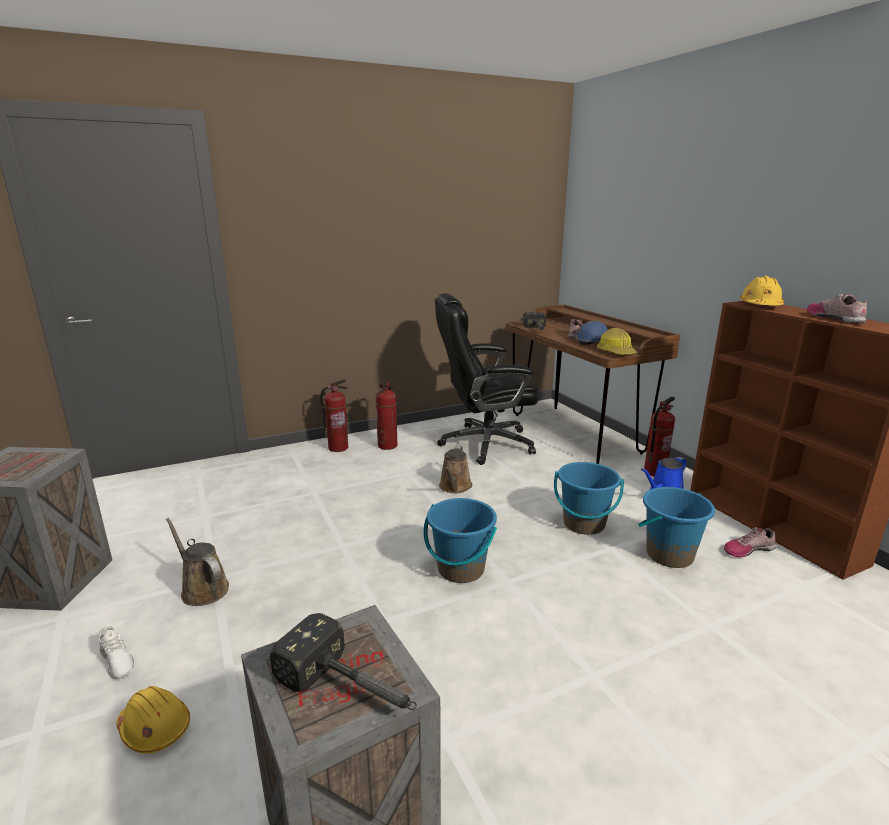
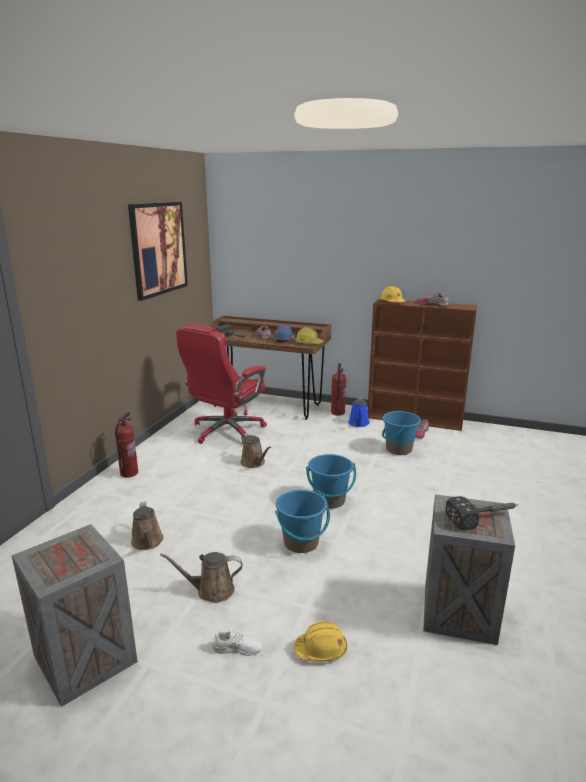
camera: 45 degrees left, 0 degrees up
(244, 514) = (147, 542): none -> brown watering can
(388, 446) = (164, 457): fire extinguisher -> none
(457, 202) = (158, 249): none -> picture
(484, 444) = (226, 431): black office chair -> red office chair
(584, 524) = (347, 452): blue bucket -> blue bucket (301, 543)

